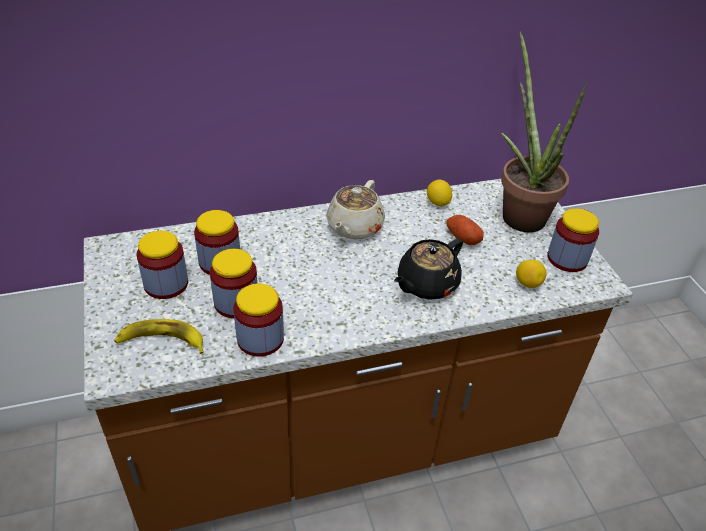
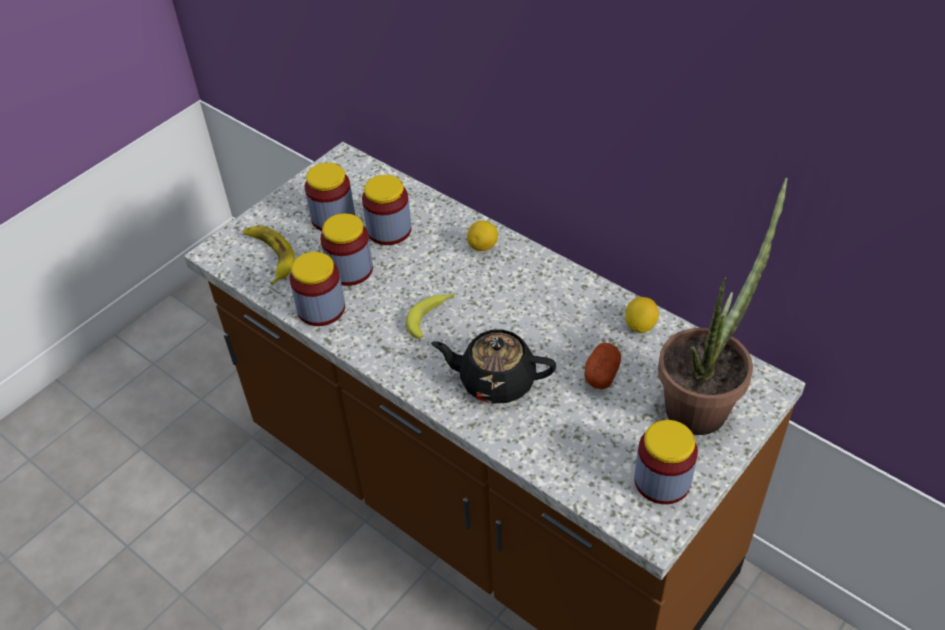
camera: 60 degrees right, 5 degrees up
(335, 284) = (432, 317): none -> banana
(354, 227) = (527, 285): beige teapot -> none
(527, 283) = (580, 462): lemon -> lemon (483, 247)

